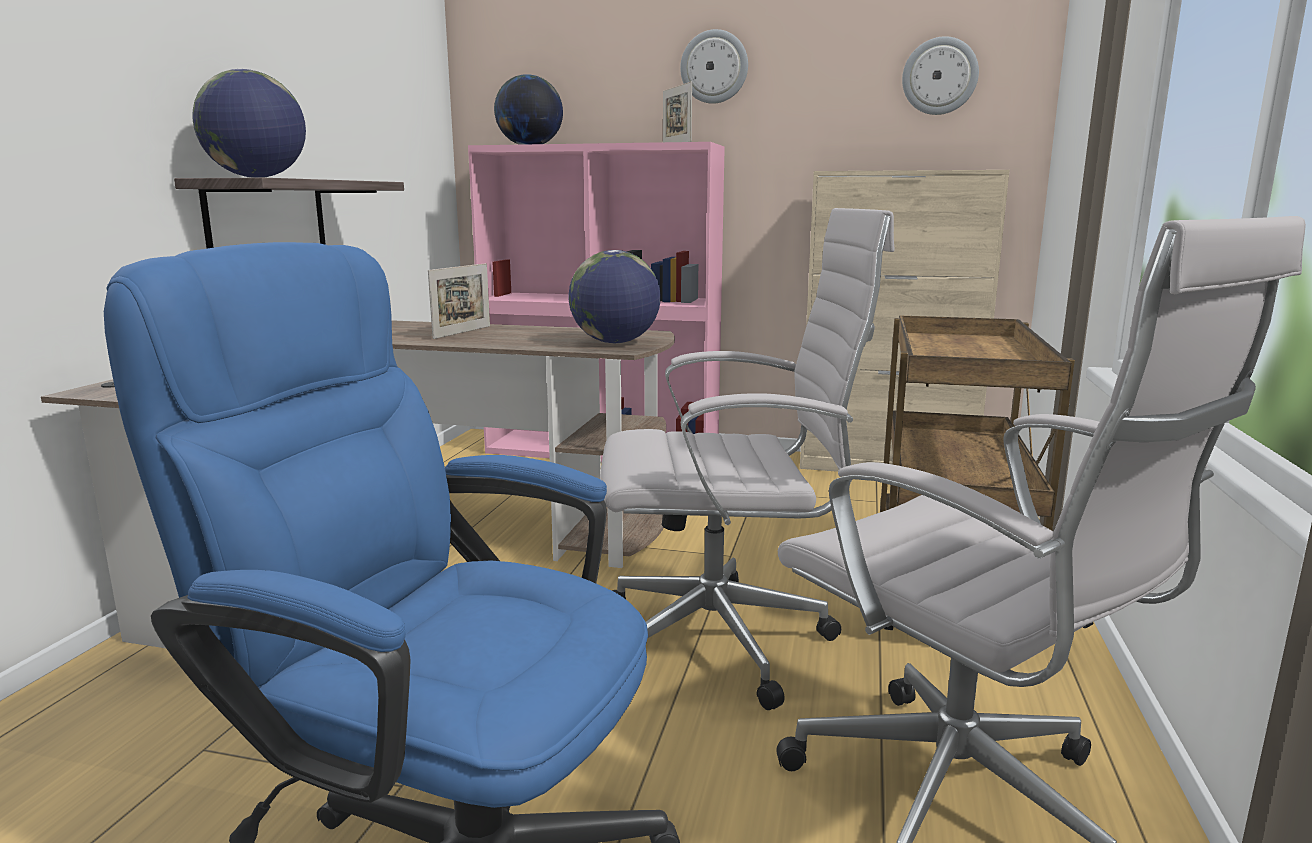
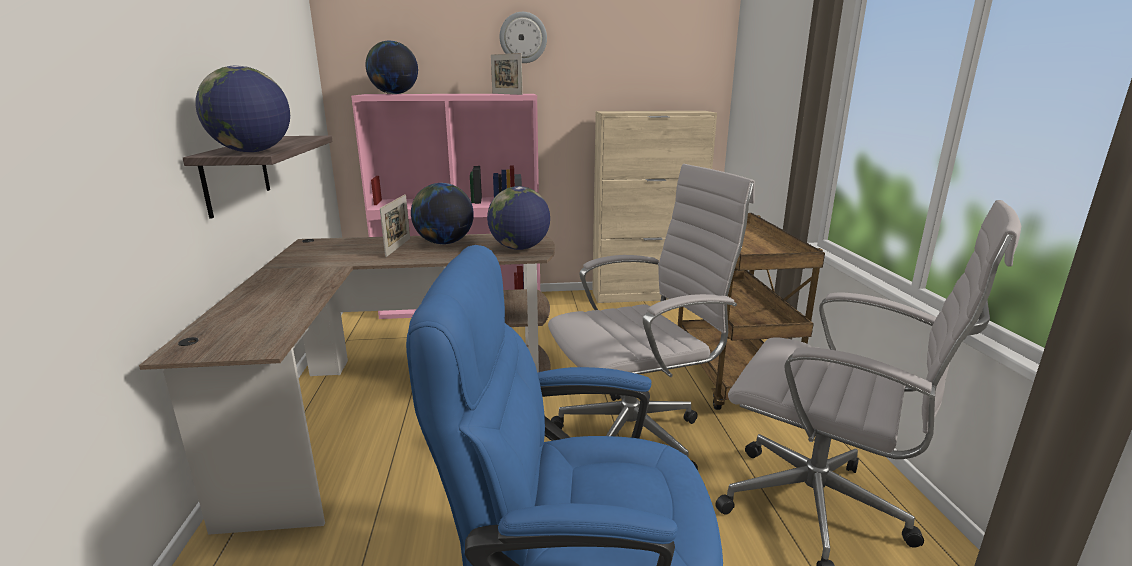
camera: 20 degrees left, 5 degrees up
(525, 332) = (444, 243): none -> globe
(939, 76) = (668, 50): wall clock -> none

